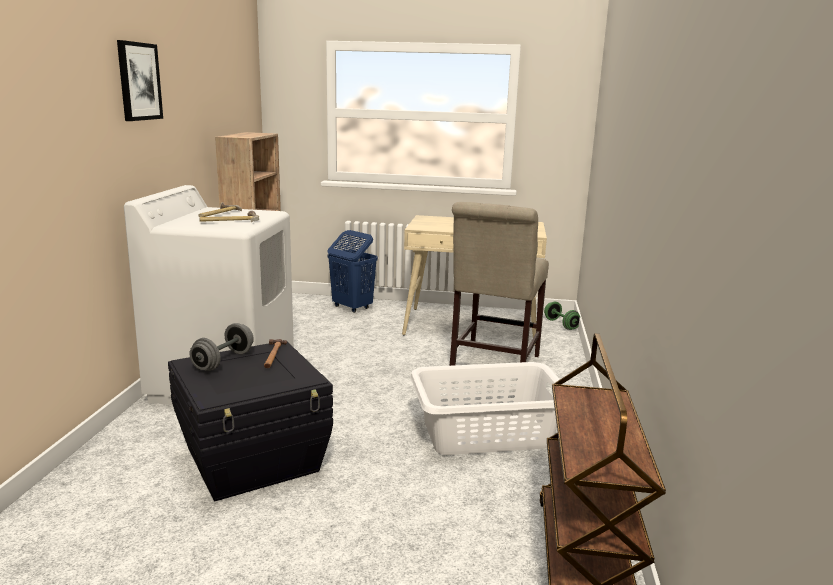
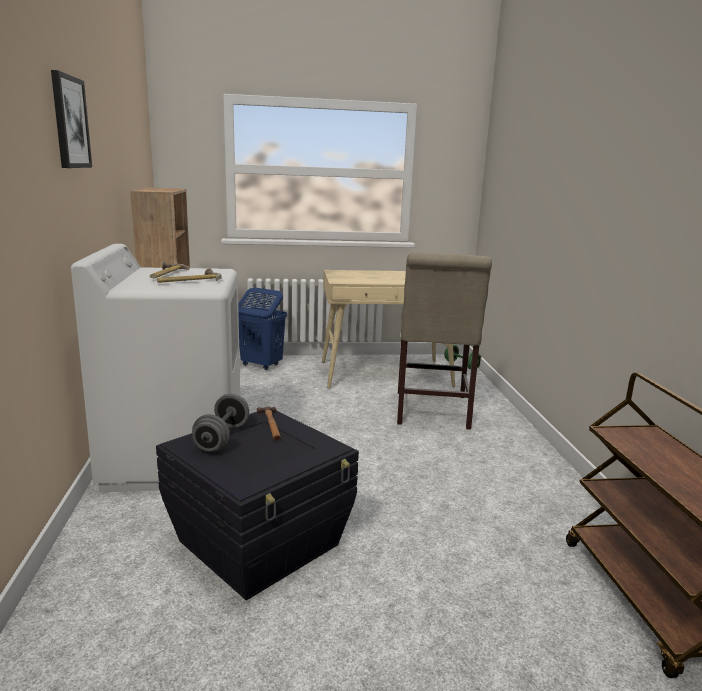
camera: 15 degrees left, 0 degrees up
(487, 434) = (472, 479): white laundry basket -> none

